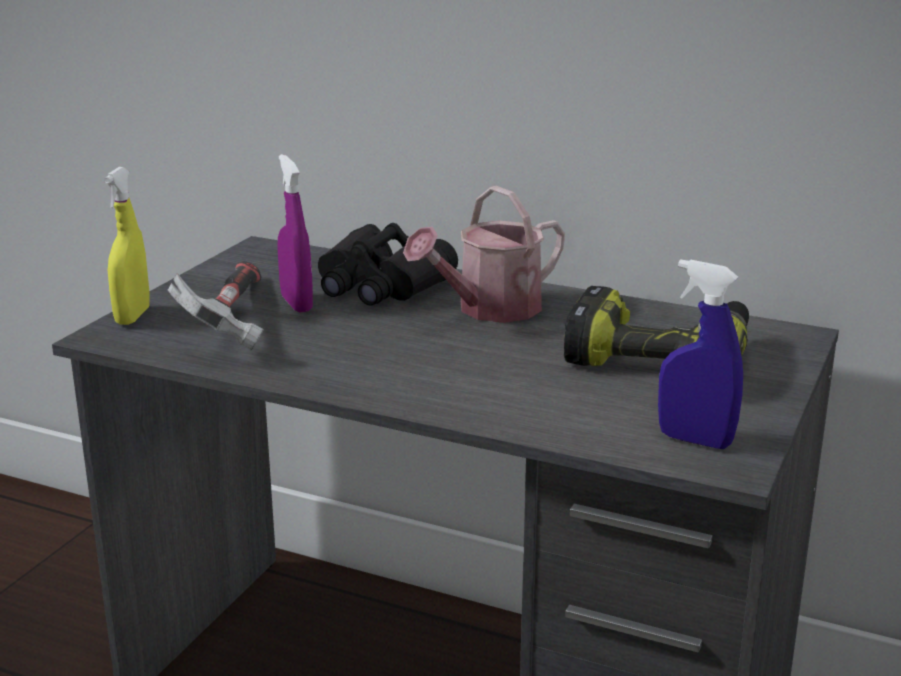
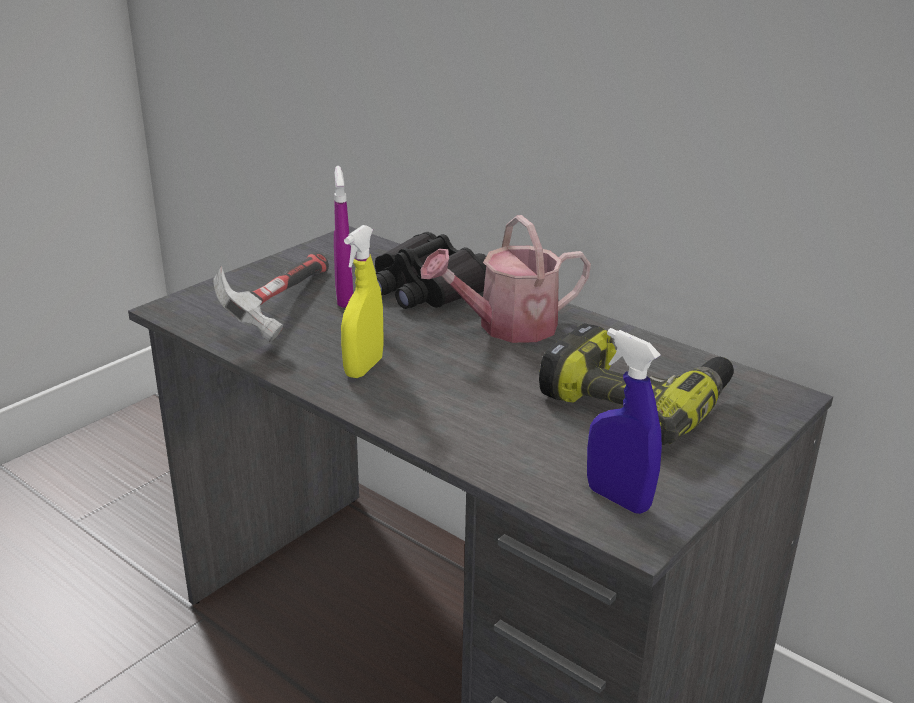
camera: 15 degrees right, 5 degrees up
(132, 316) = (205, 292): yellow spray bottle -> yellow spray bottle (364, 368)

